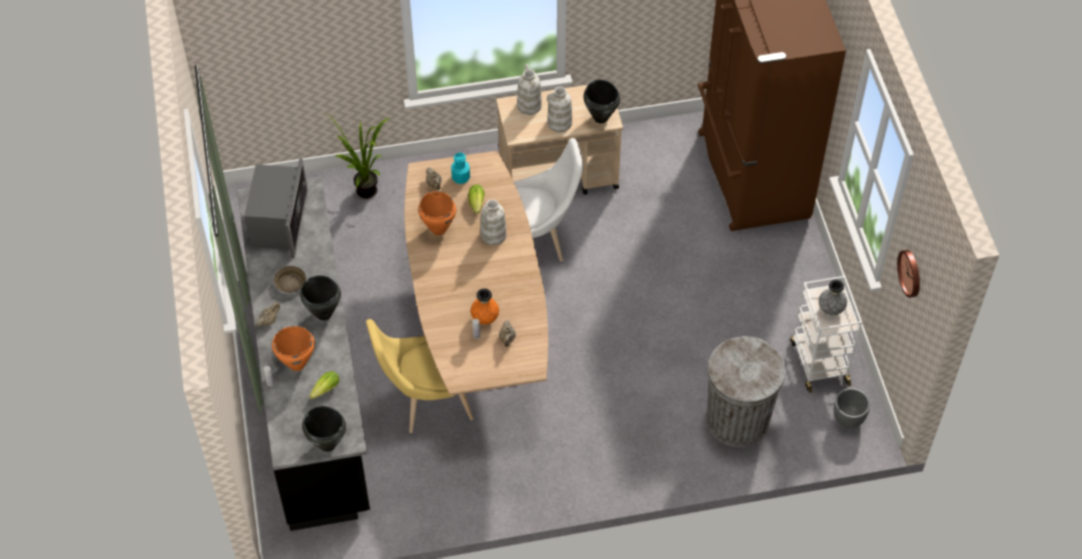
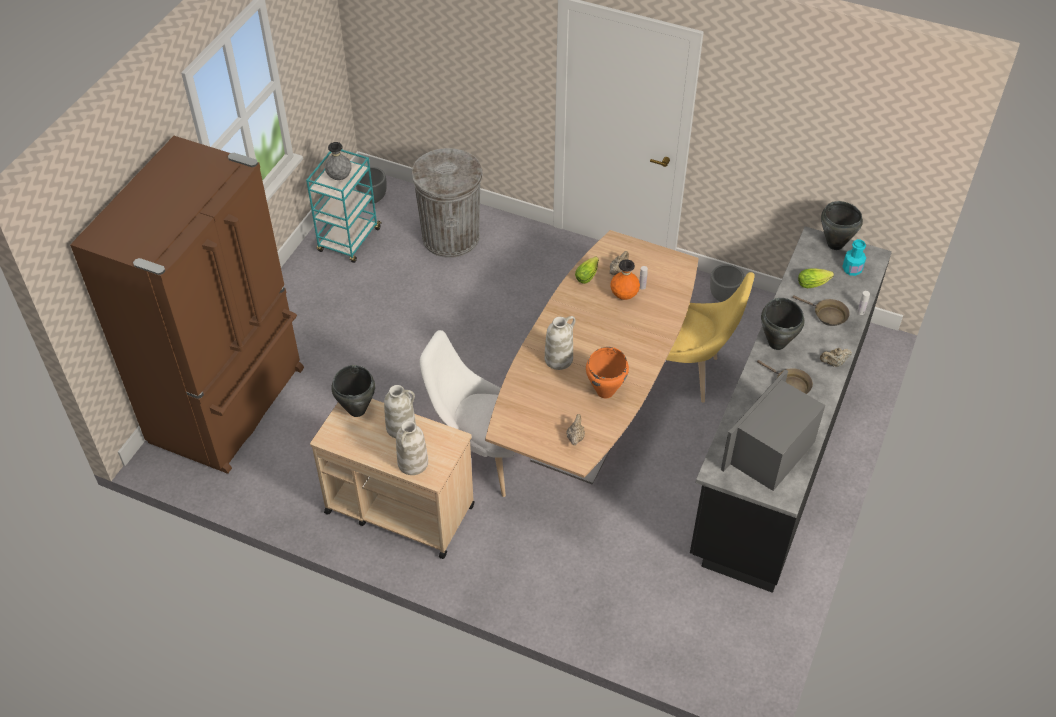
camera: 145 degrees left, 5 degrees down
(297, 364) = (827, 315): orange cooking pot -> brown frying pan
(367, 195) = (606, 602): potted plant -> none
(443, 503) = (724, 297): none -> grey planter
(461, 177) = (544, 430): turquoise bottle -> turquoise bottle (852, 269)
(476, 205) = (551, 395): lettuce -> lettuce (588, 274)
(819, 361) = (349, 241): white cart -> turquoise cart
(911, 273) = (308, 52): wall clock -> none

